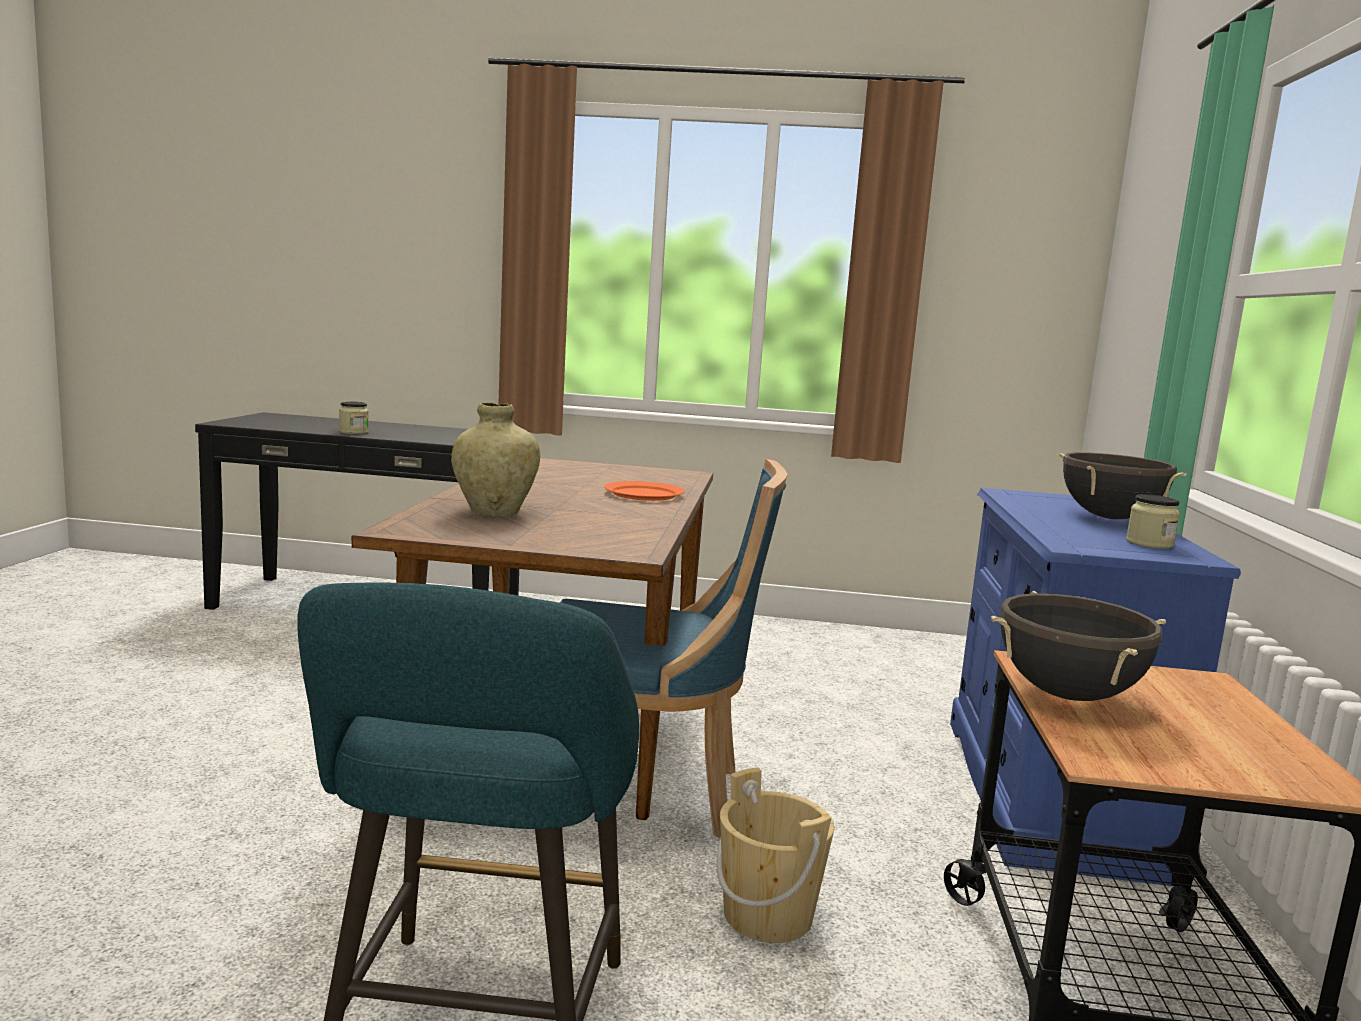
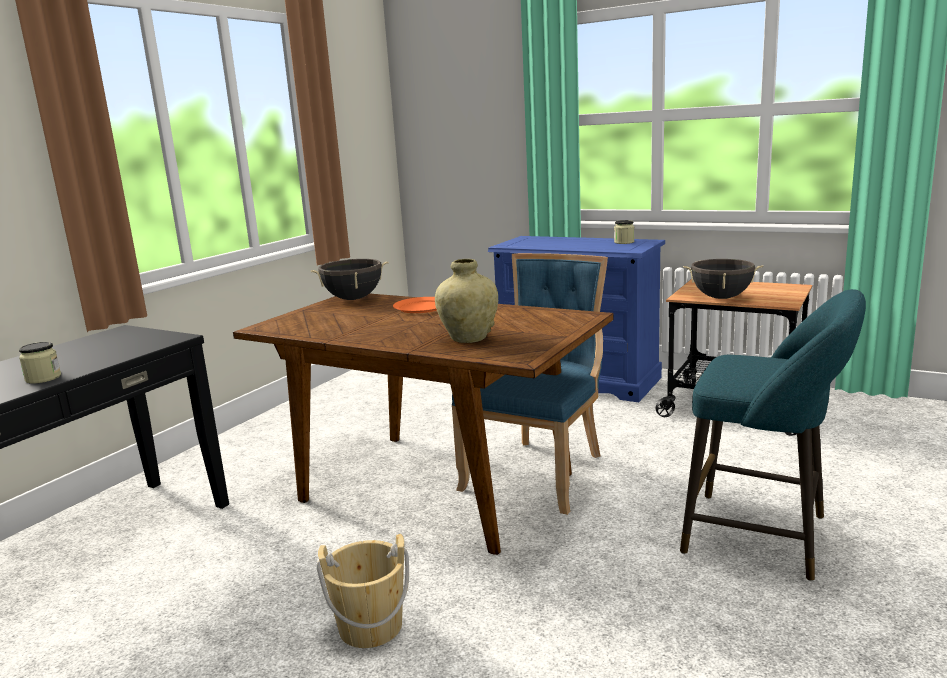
camera: 65 degrees left, 5 degrees up
(767, 915) = (669, 457): beige bucket -> beige bucket (370, 627)
(1110, 518) = (570, 240): black cooking pot -> black cooking pot (353, 299)

